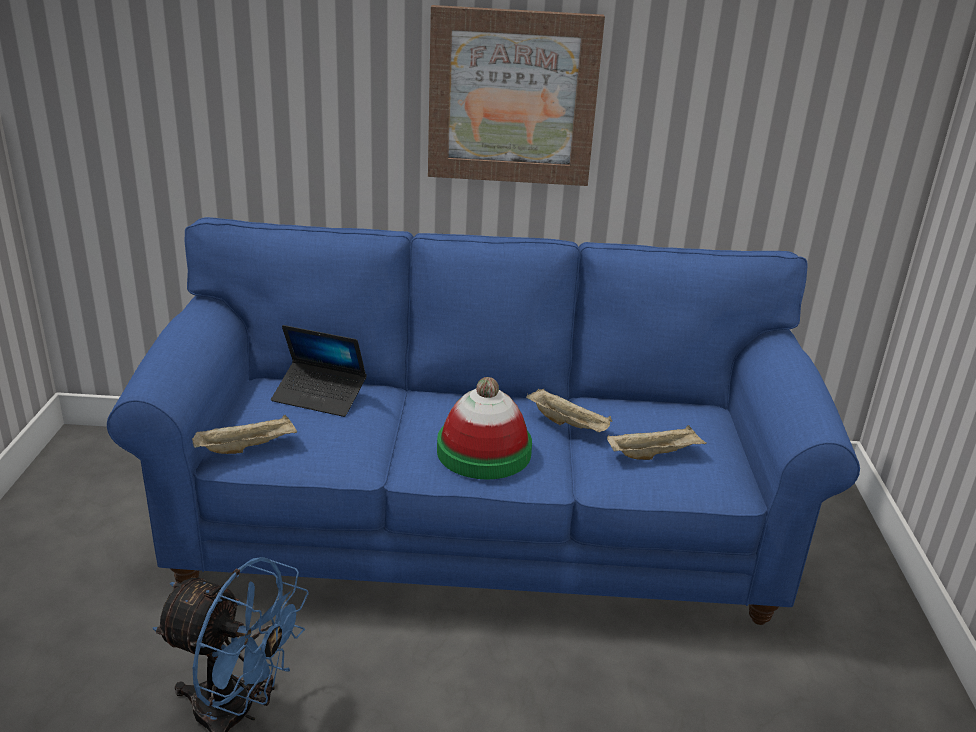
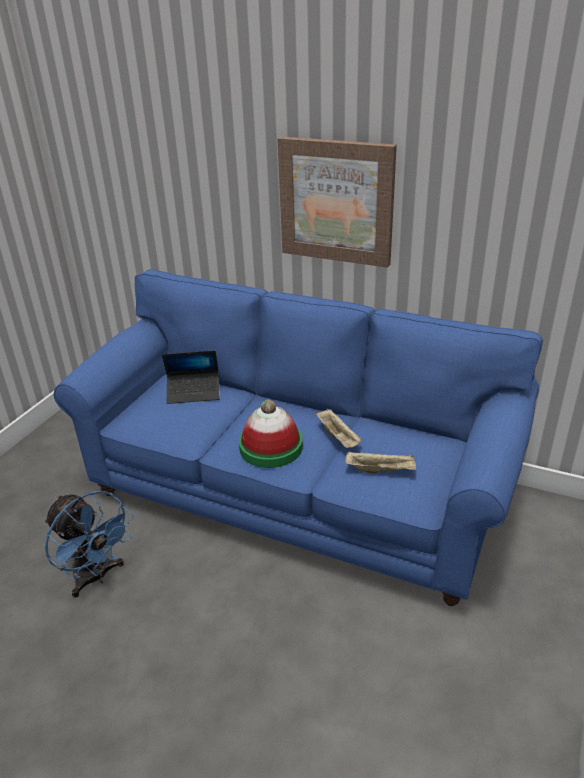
camera: 25 degrees right, 5 degrees up
(247, 447) = (132, 420): beige tray -> none
(319, 396) = (194, 392): laptop -> laptop turned 45 degrees counterclockwise

